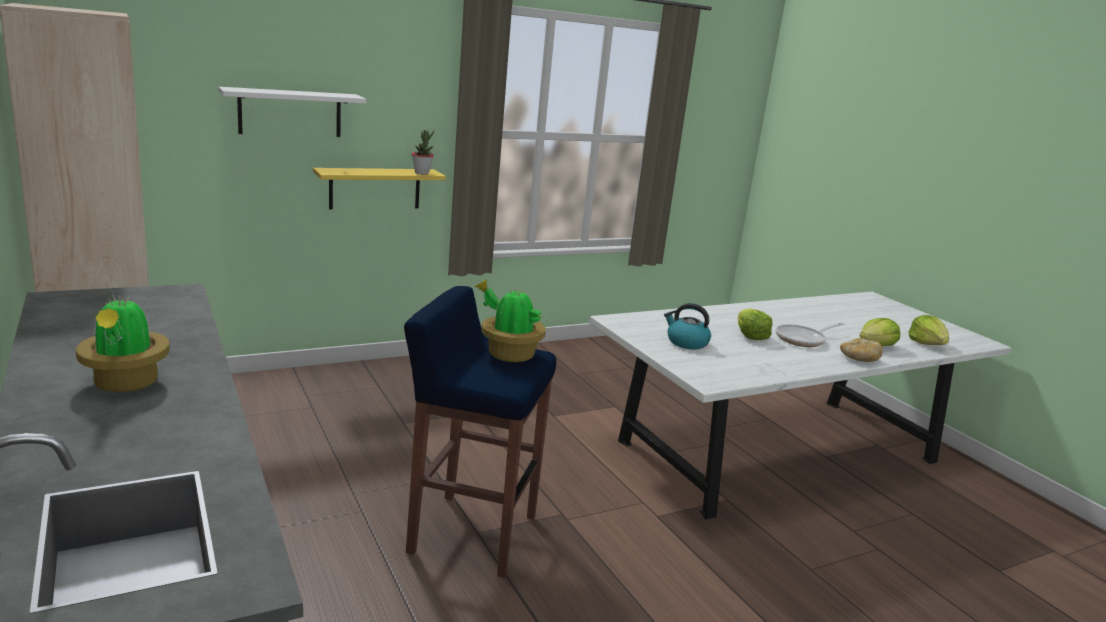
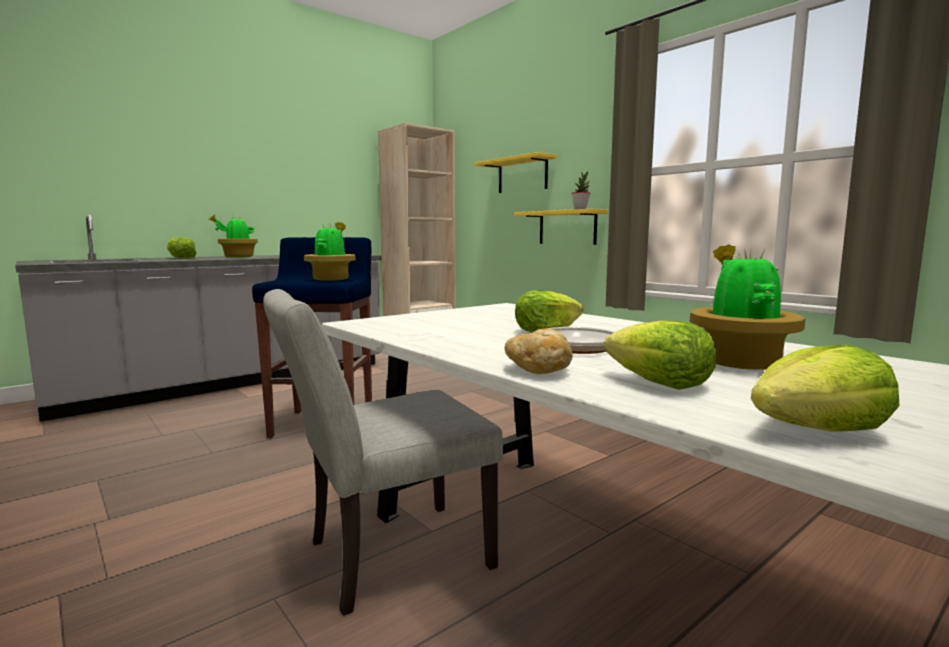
camera: 80 degrees right, 10 degrees down
(110, 438) = (180, 258): none -> lettuce
(290, 113) = (522, 175): white shelf -> yellow shelf
(686, 342) = (471, 318): kettle -> none
(762, 522) = (385, 558): none -> grey chair
(828, 322) = (739, 362): none -> potted plant

